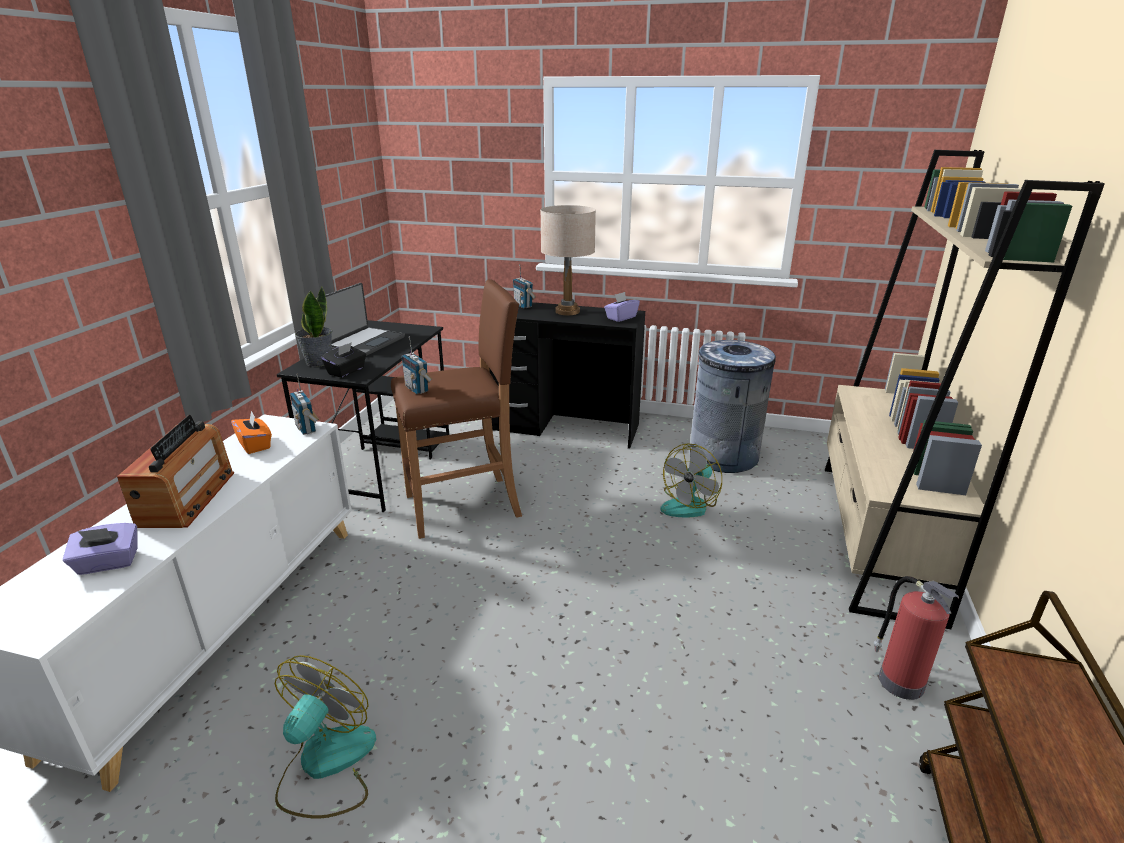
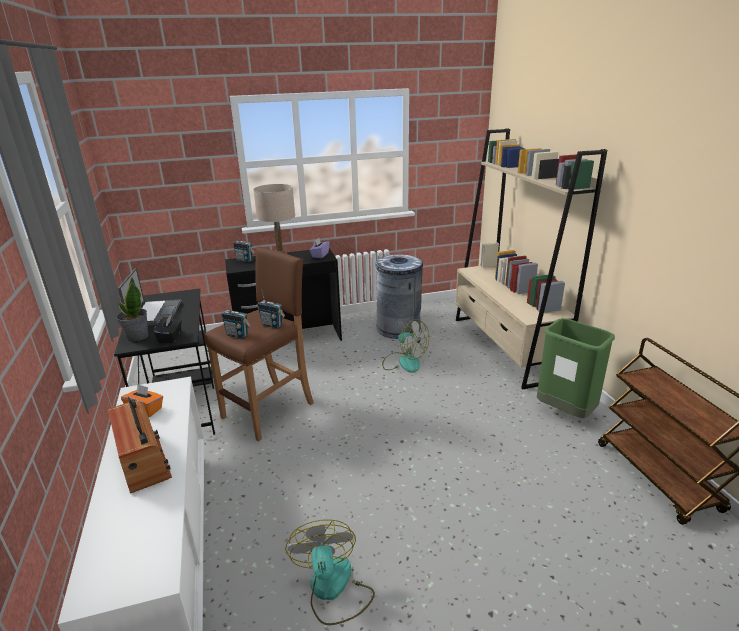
camera: 30 degrees left, 0 degrees up
(108, 563) = (143, 522): purple tissue box -> none
(307, 428) = (172, 386): radio -> radio (272, 325)
(690, 504) = (404, 362): fan -> fan turned 60 degrees counterclockwise
(899, 680) = (565, 412): fire extinguisher -> green trash can

